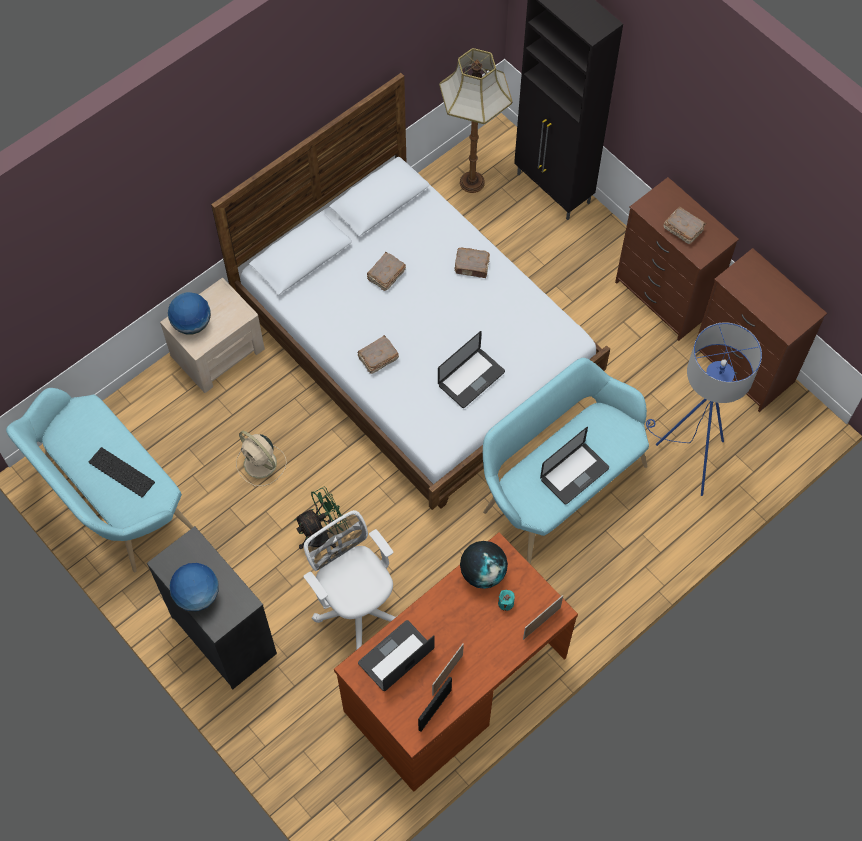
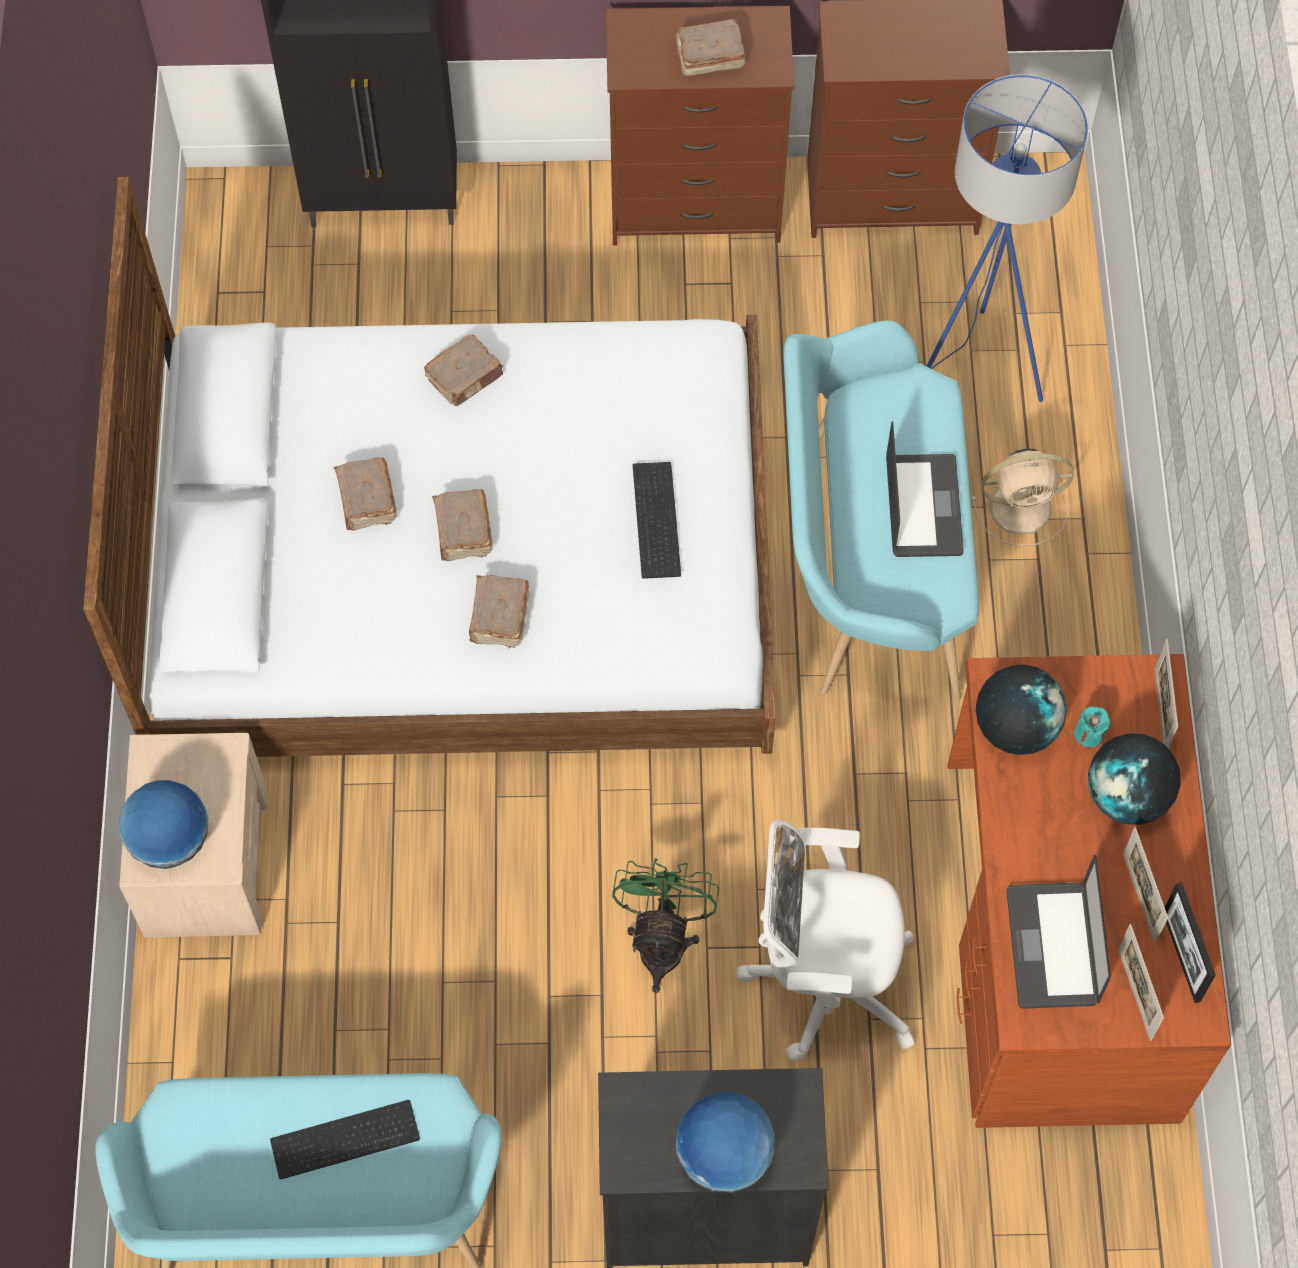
camera: 50 degrees left, 0 degrees up
(261, 464) = (463, 942): beige fan -> beige fan (1023, 507)
(402, 703) = (1134, 994): none -> picture frame
(403, 318) = (463, 532): none -> brown book
(471, 379) = (653, 519): laptop -> keyboard
(472, 181) = (264, 293): floor lamp -> none
(490, 638) = (1127, 797): none -> globe

